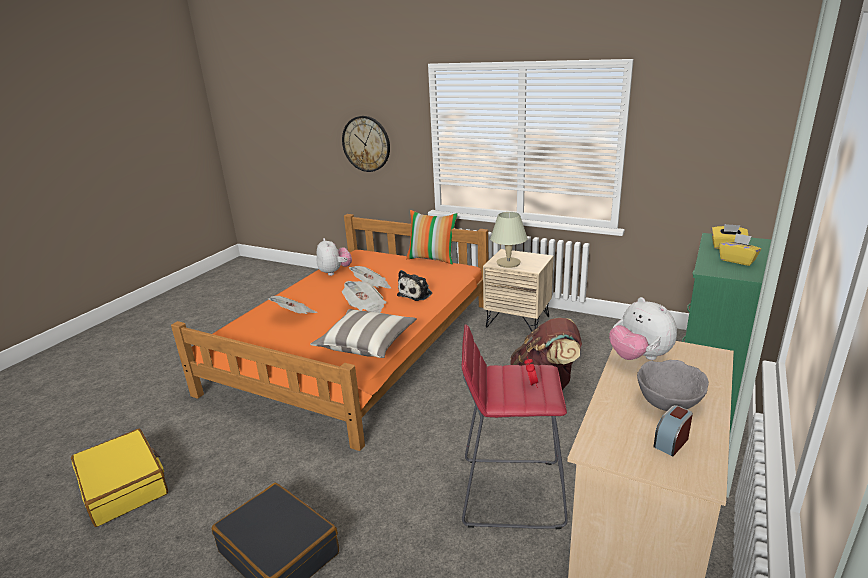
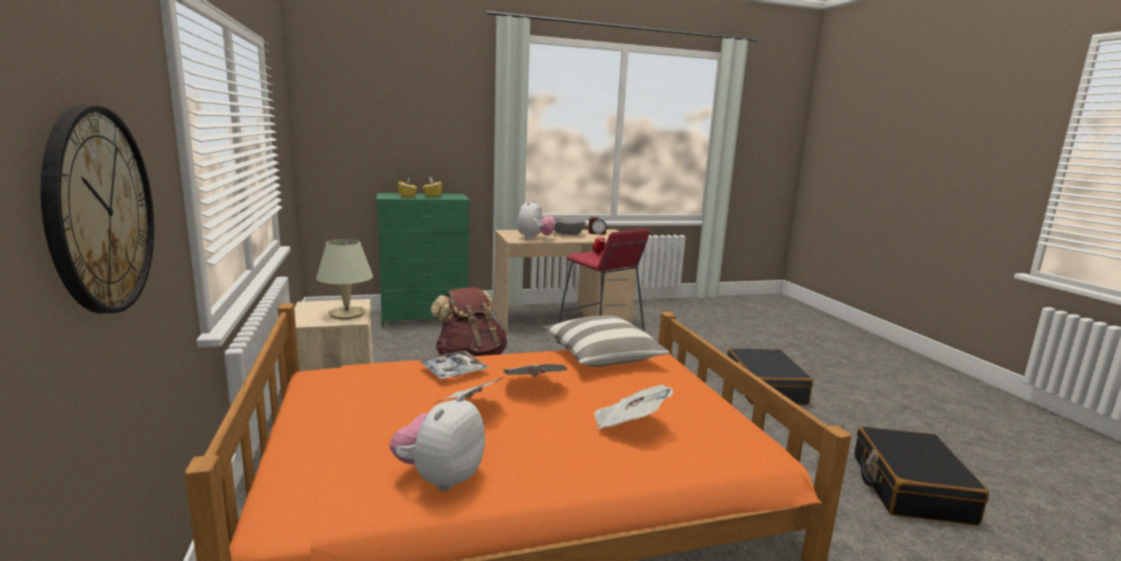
camera: 135 degrees left, 10 degrees down
(124, 486) = (909, 488): yellow suitcase -> black suitcase
(416, 294) = (453, 371): plush toy -> tray
(432, 258) = (281, 411): pillow -> none

